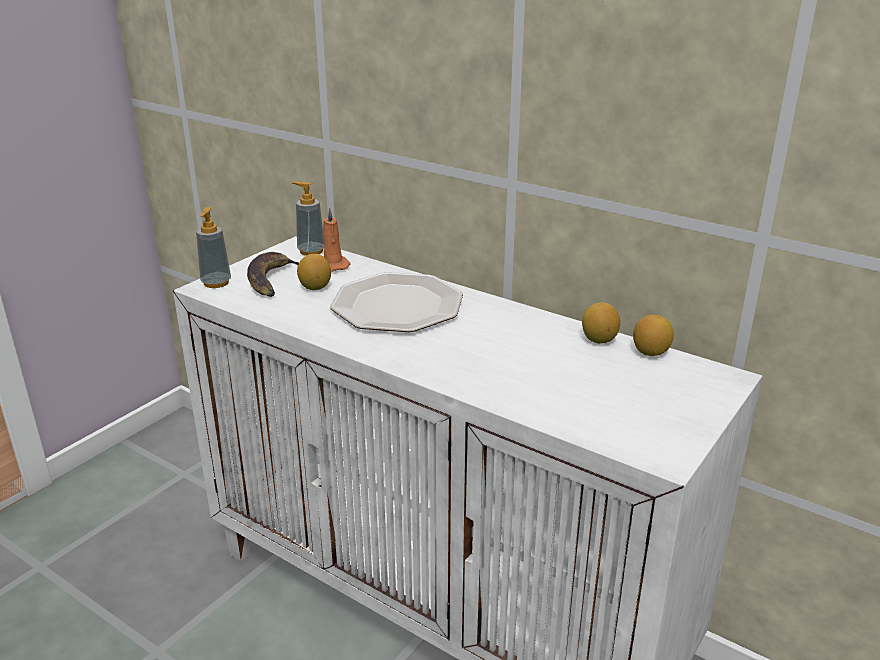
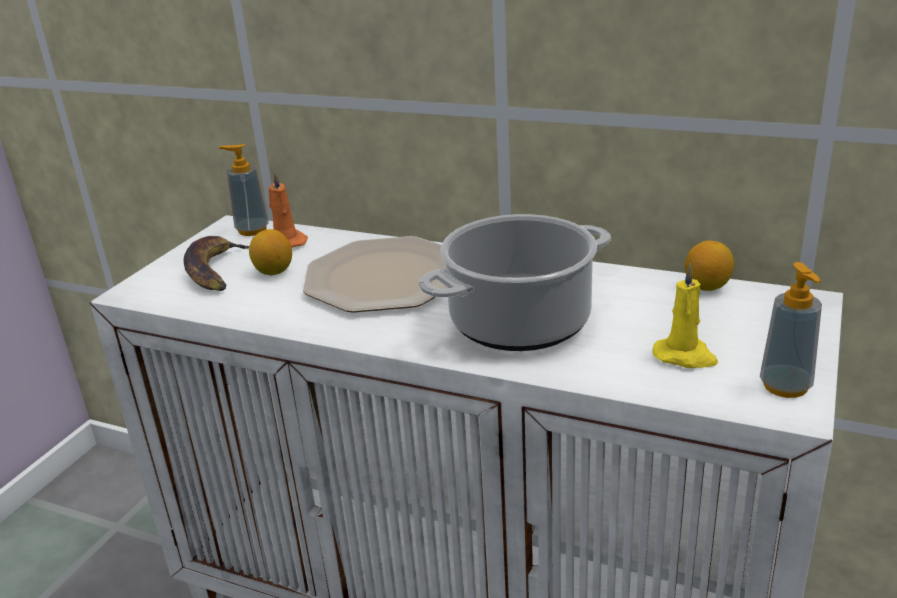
camera: 10 degrees left, 0 degrees up
(216, 283) = (144, 284): soap dispenser -> soap dispenser (785, 386)
(485, 358) = (519, 323): none -> cooking pot
(599, 340) = (641, 281): lemon -> none
(603, 404) = (685, 356): none -> yellow candle

